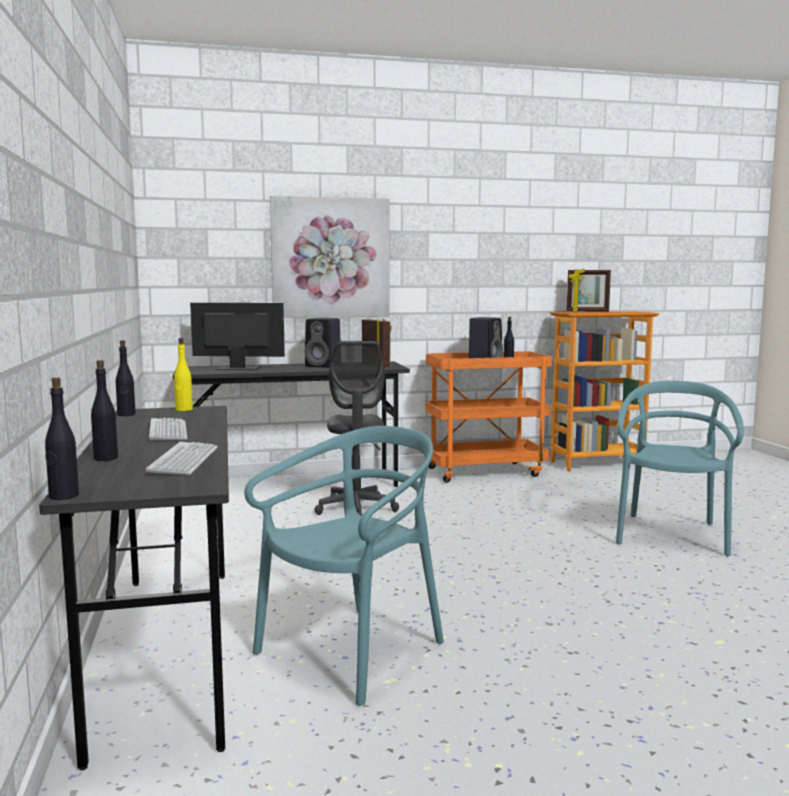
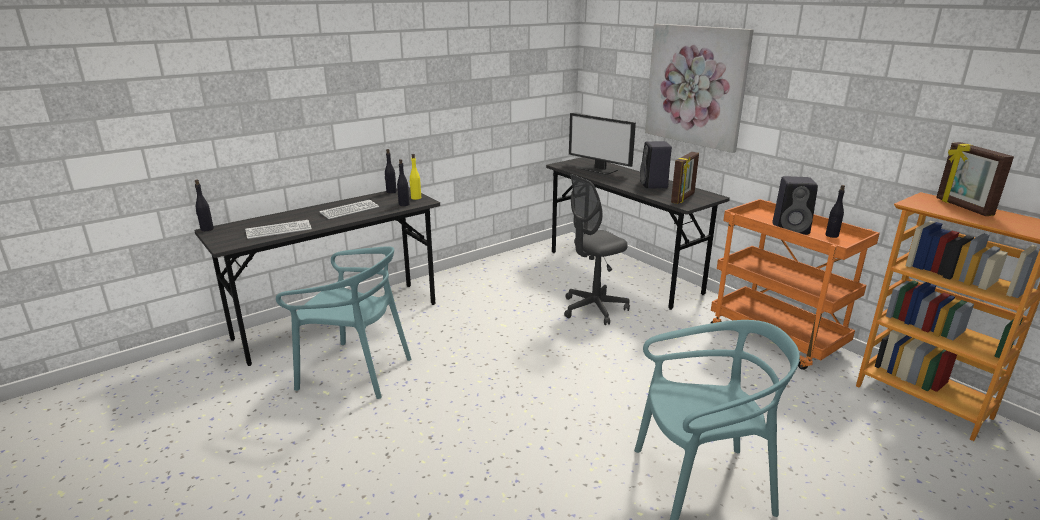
camera: 65 degrees right, 15 degrees up
(105, 458) = (279, 216): black bottle -> black bottle (404, 204)
(237, 368) = (599, 169): monitor -> monitor turned 150 degrees clockwise

